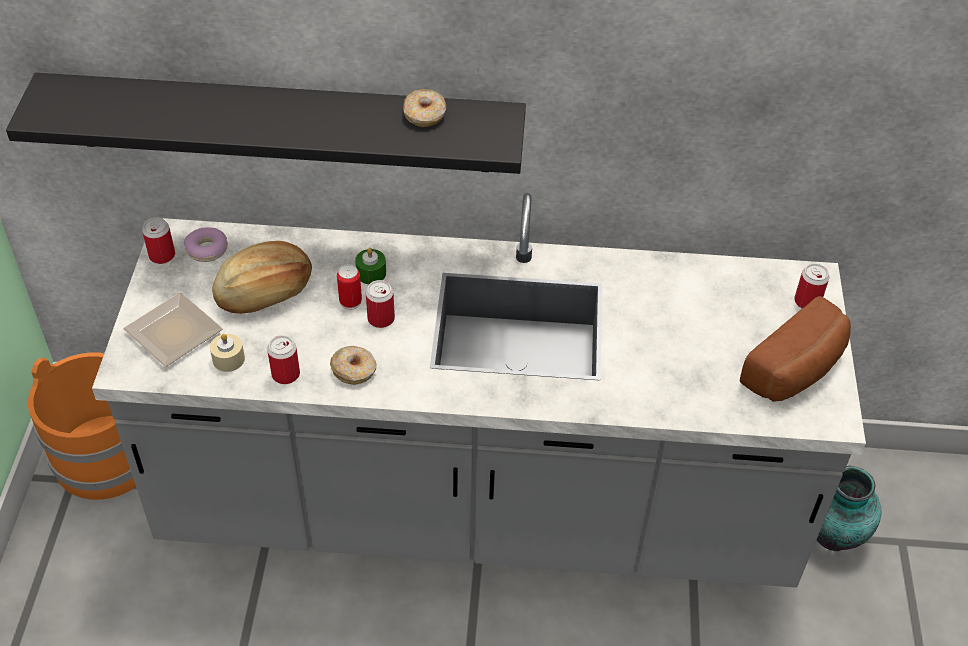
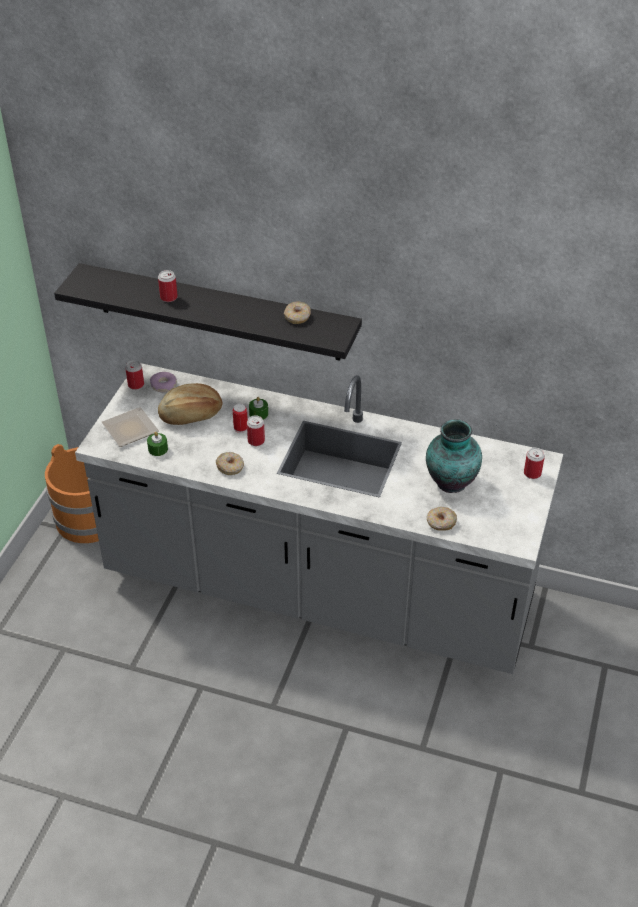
camera: 15 degrees right, 5 degrees down
(228, 359) = (158, 449): beige candle -> green candle
(285, 374) = (189, 463): can -> can (169, 297)
(706, 406) = (441, 523): none -> donut
(797, 370) = (508, 512): bread -> none
(832, 536) = (556, 652): vase -> vase (450, 483)

